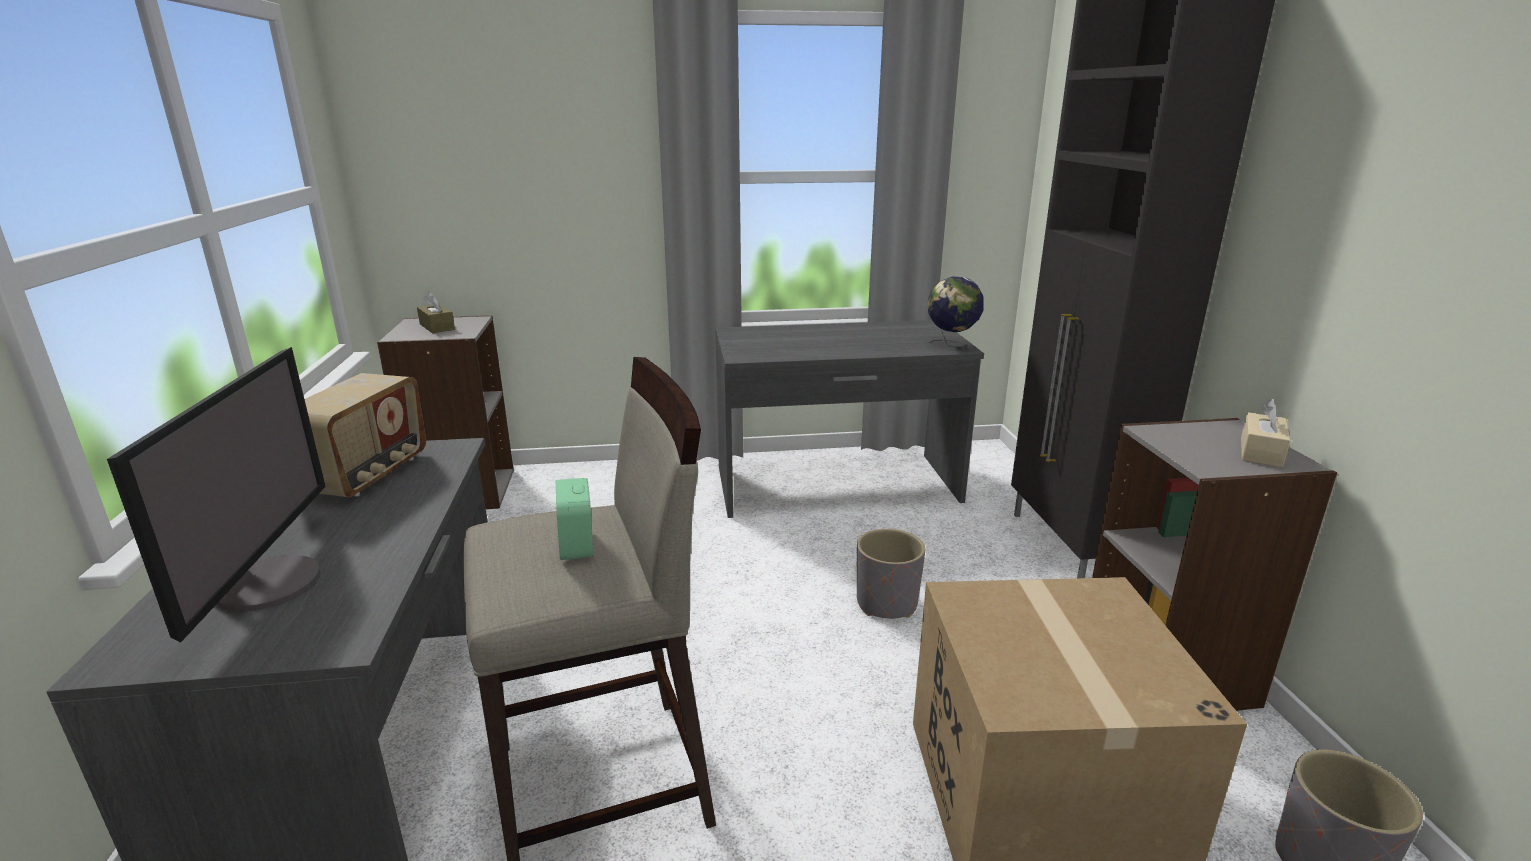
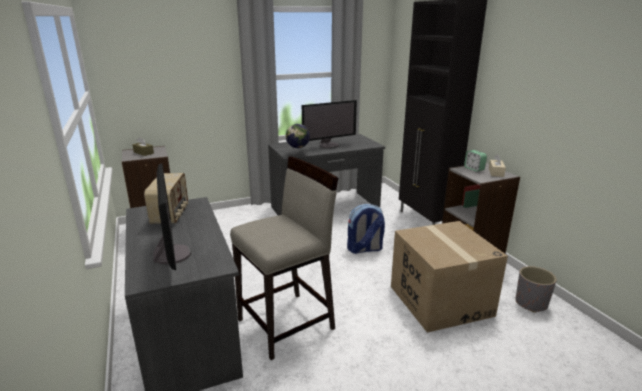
camera: 15 degrees left, 0 degrees up
(577, 545) = (282, 228): alarm clock -> alarm clock (474, 169)
(849, 340) = (329, 145): none -> monitor
(886, 604) = (364, 249): grey planter -> backpack
(951, 345) = (371, 144): globe -> globe (298, 154)

